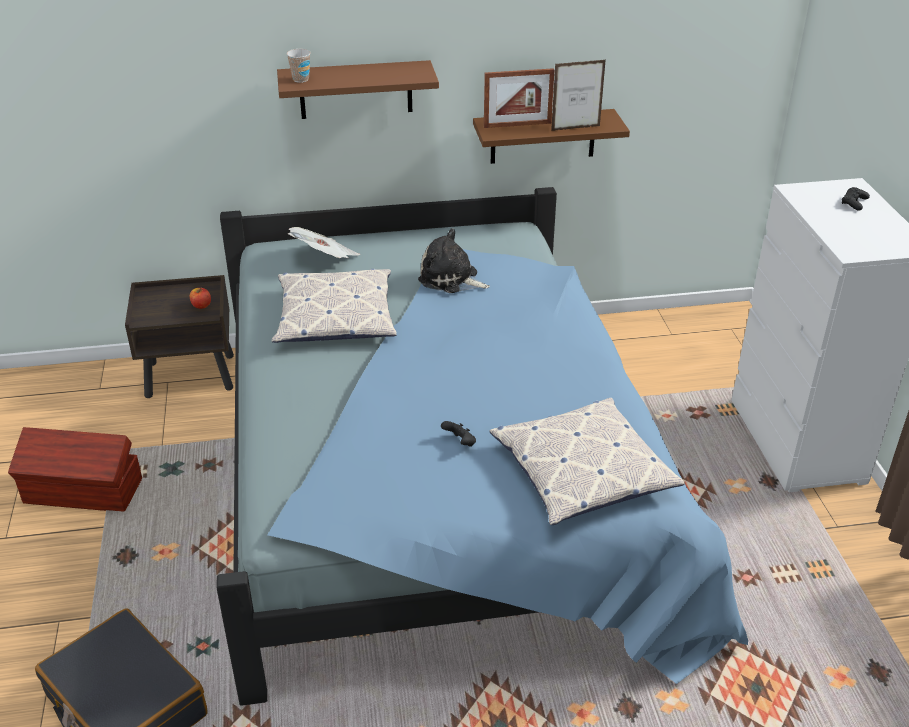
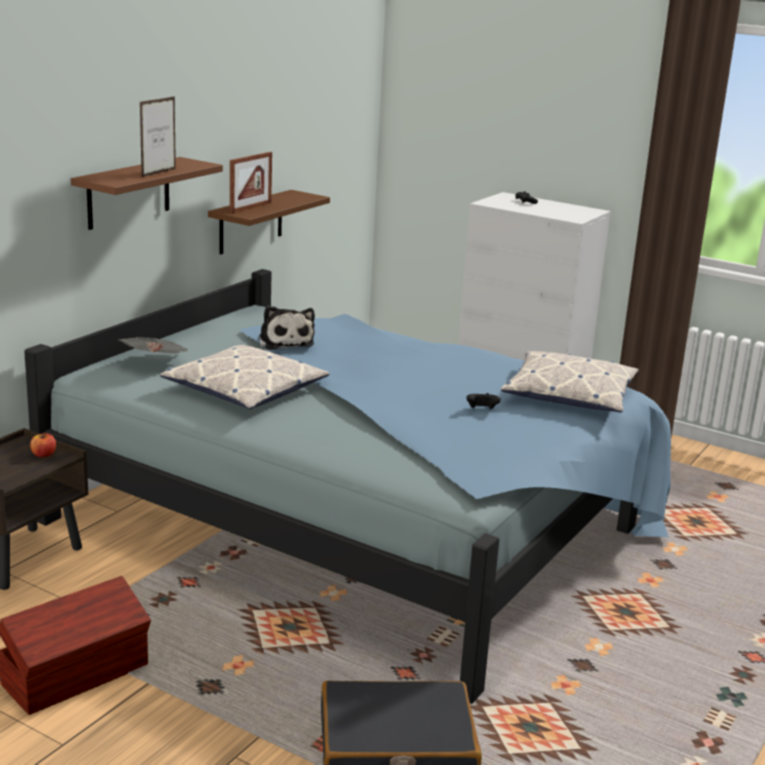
camera: 50 degrees left, 15 degrees down
(300, 79) = (112, 179): cup -> none
(451, 279) = (285, 342): plush toy -> plush toy turned 90 degrees counterclockwise
(575, 128) = (294, 202): picture frame -> picture frame (159, 173)

